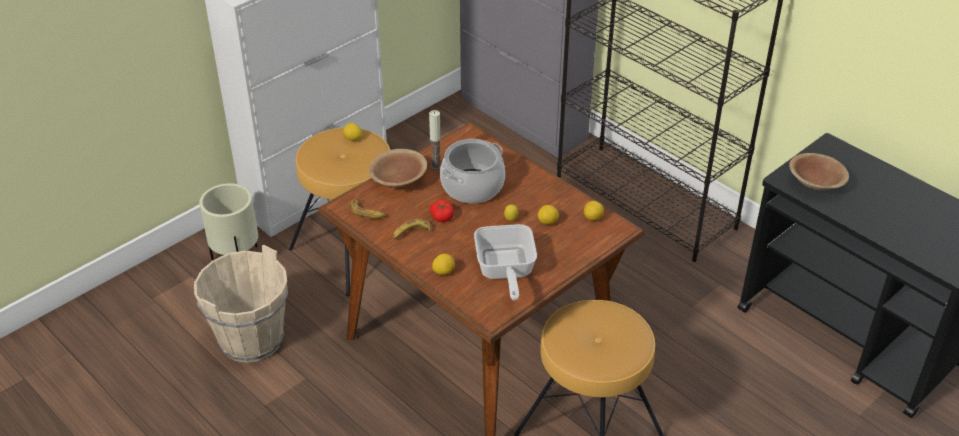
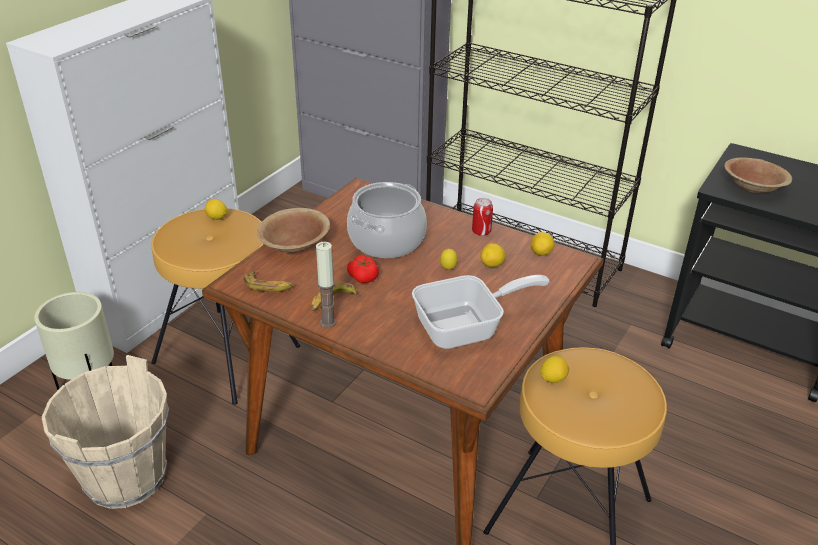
camera: 15 degrees left, 5 degrees down
(436, 166) = (334, 225): candle -> candle (328, 322)
(443, 272) = (391, 340): lemon -> lemon (553, 379)
(504, 272) = (467, 328): frying pan -> frying pan turned 90 degrees counterclockwise
(553, 190) = (481, 231): none -> can

